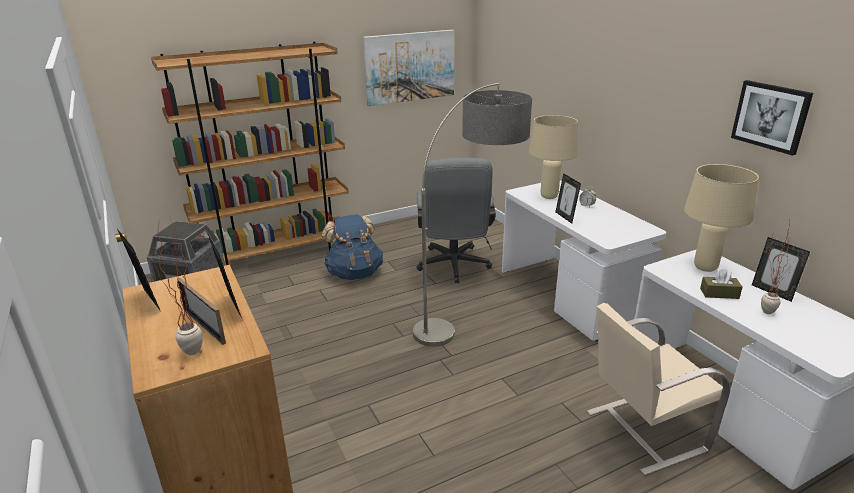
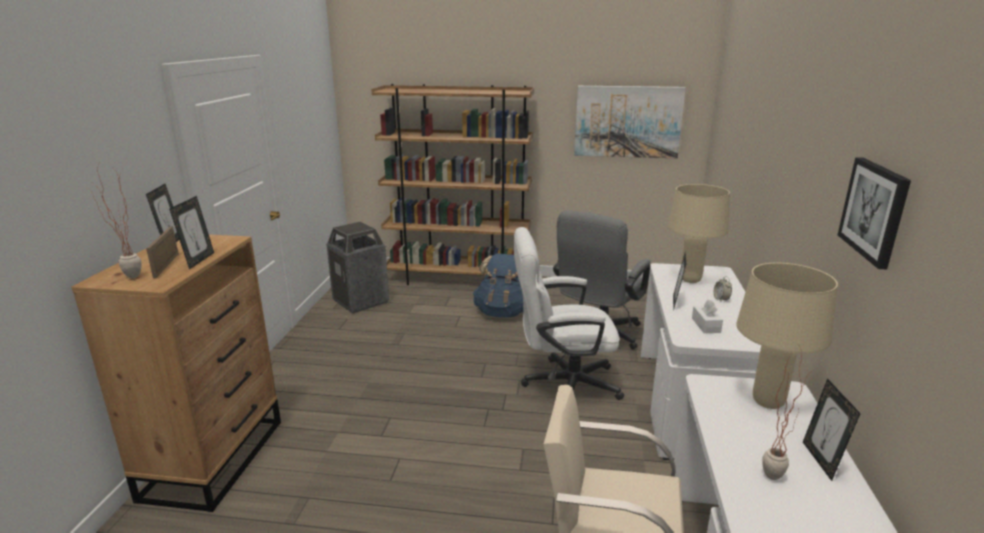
camera: 35 degrees right, 5 degrees down
(471, 316) = (562, 384): floor lamp -> white office chair
(605, 228) = (706, 325): none -> white tissue box
(719, 293) = (739, 433): brown tissue box -> none

